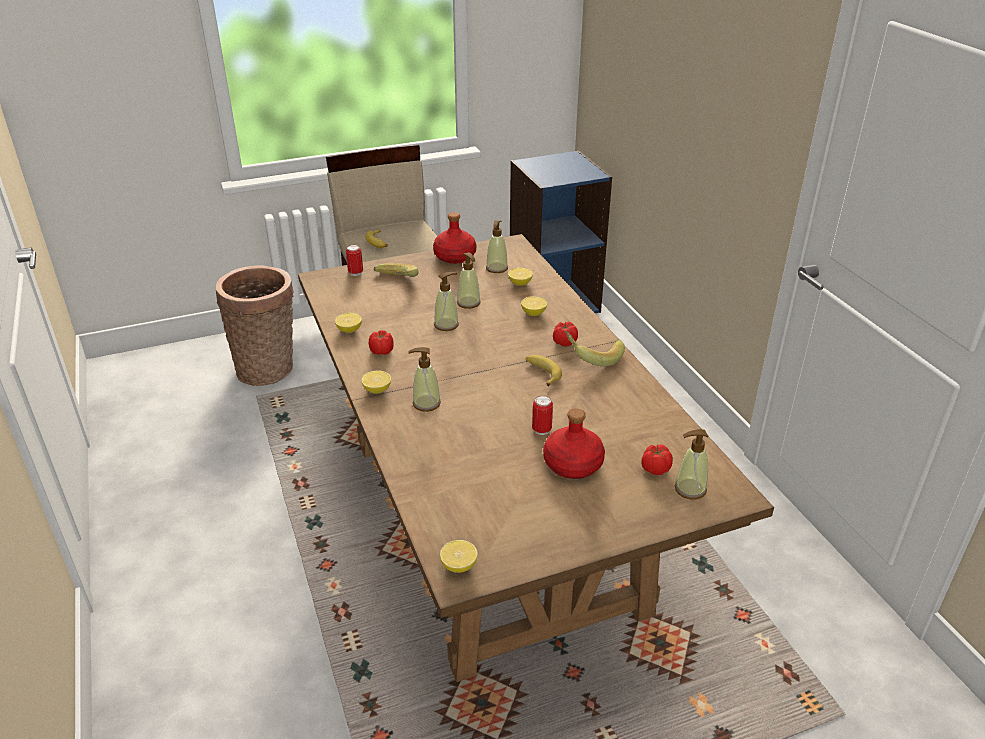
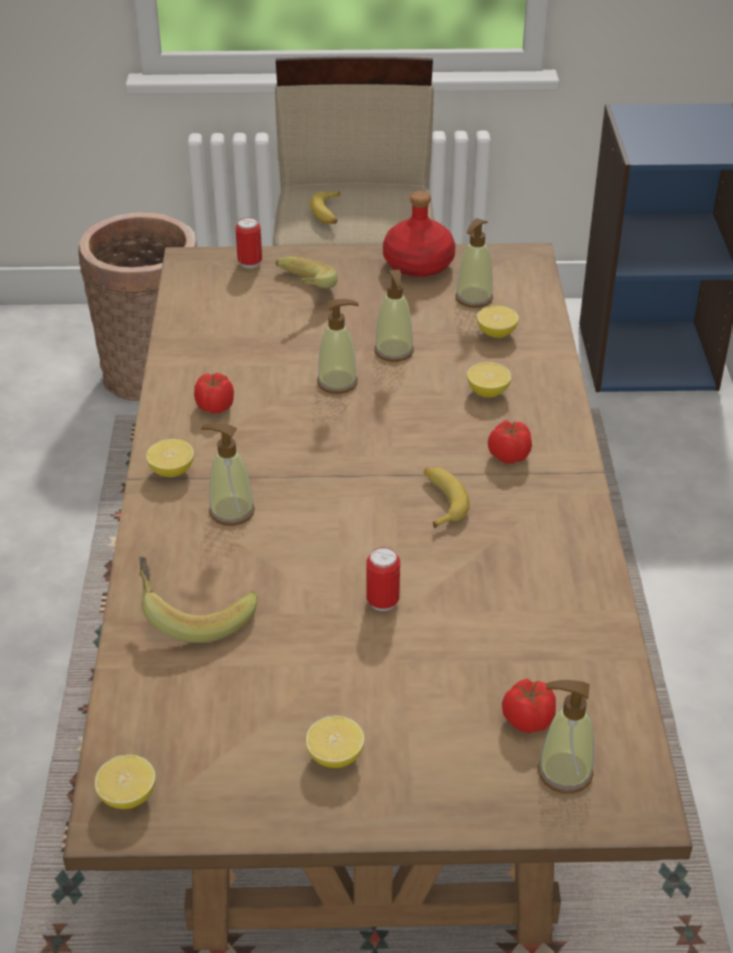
camera: 20 degrees right, 5 degrees up
(349, 330) = (187, 360): lemon -> lemon (335, 756)
(573, 465) = (398, 676): red bottle -> none
(593, 356) = (541, 492): banana -> banana (194, 613)

